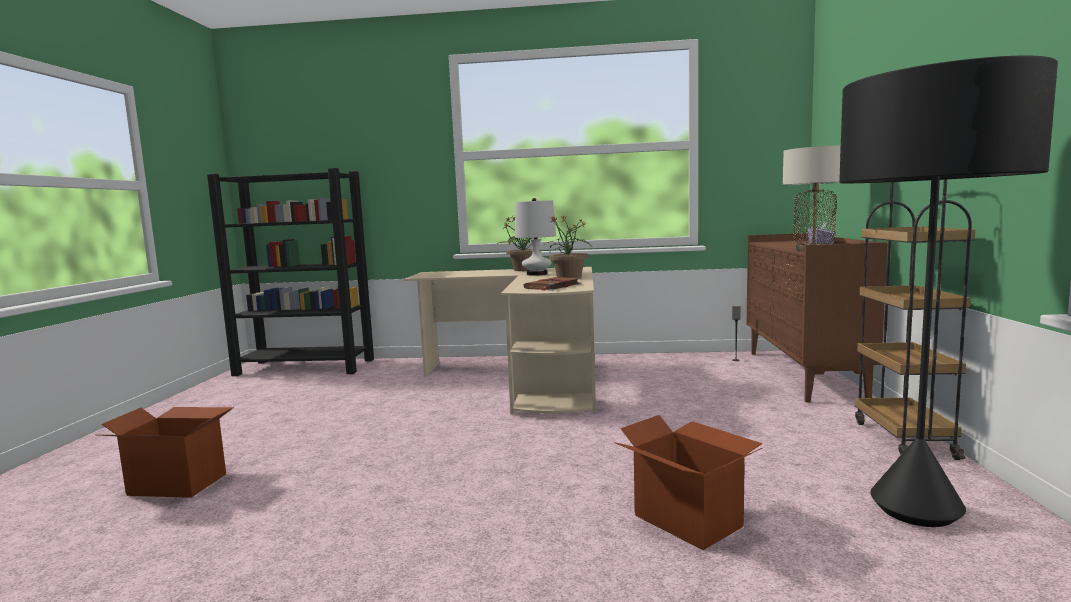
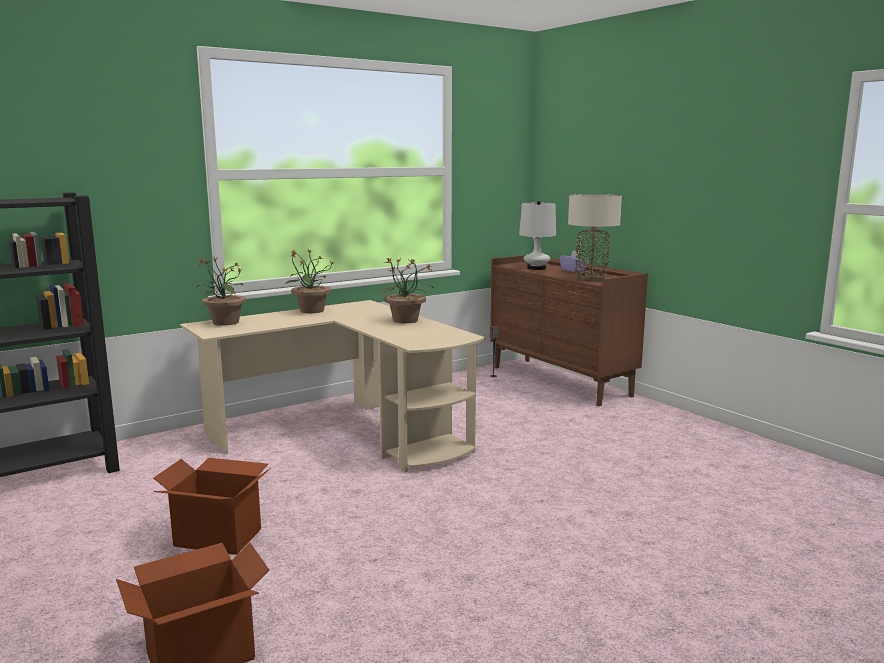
camera: 40 degrees left, 5 degrees up
(445, 272) = (225, 323): none -> potted plant
(537, 274) = (352, 317): white table lamp -> white table lamp (536, 268)
(552, 286) = (431, 335): brown book -> none
(688, 520) = (674, 516): cardboard box -> cardboard box (218, 537)
(904, 440) = (690, 422): brown cart -> none
(915, 511) = (759, 469): black floor lamp -> none

